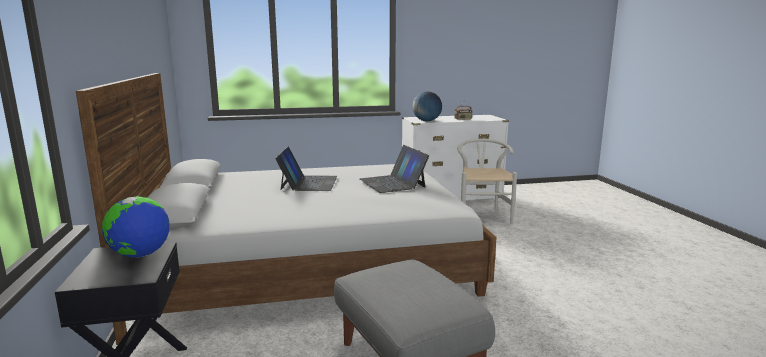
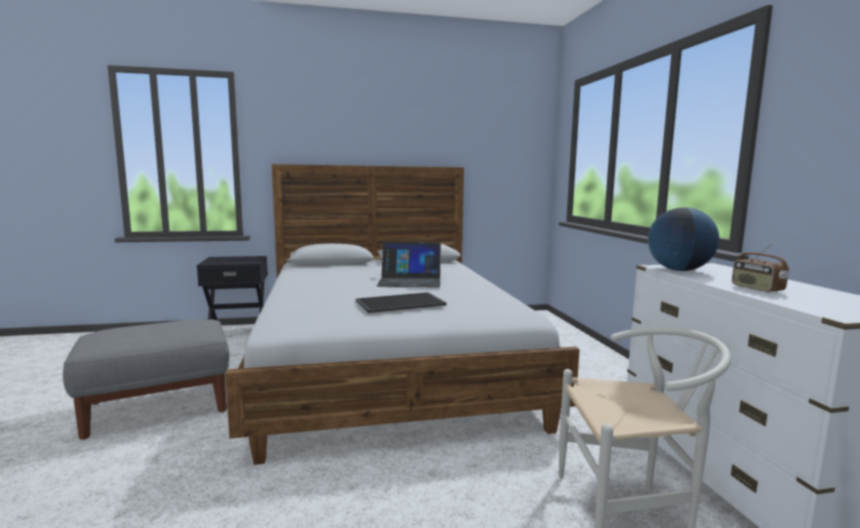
camera: 90 degrees right, 5 degrees down
(140, 255) = (243, 260): globe -> none
(392, 183) = (400, 303): laptop -> tray

